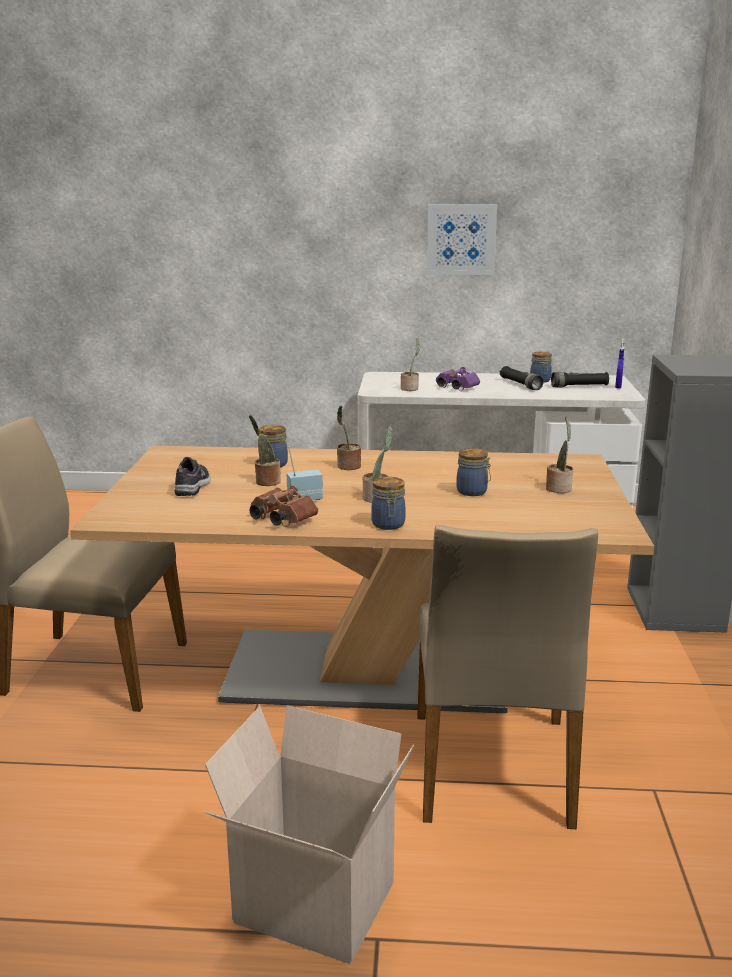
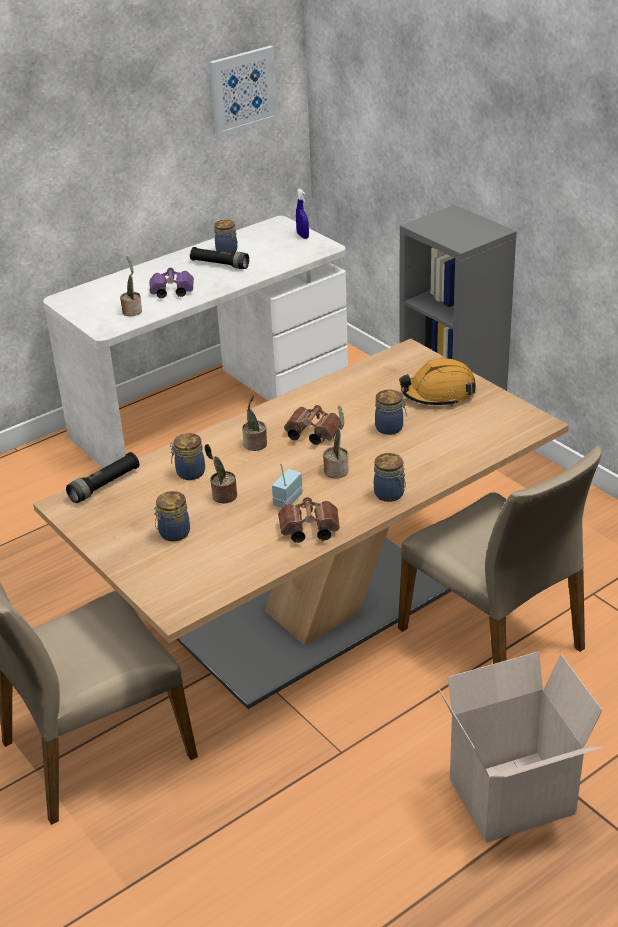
camera: 40 degrees left, 15 degrees up
(193, 486) = (173, 534): shoe -> jar
(400, 475) = (311, 434): none -> brown binoculars
(461, 239) = (108, 122): picture -> picture (242, 90)
(559, 488) = (439, 394): potted plant -> orange hard hat
(579, 386) = (271, 248): black flashlight -> black flashlight (105, 485)

